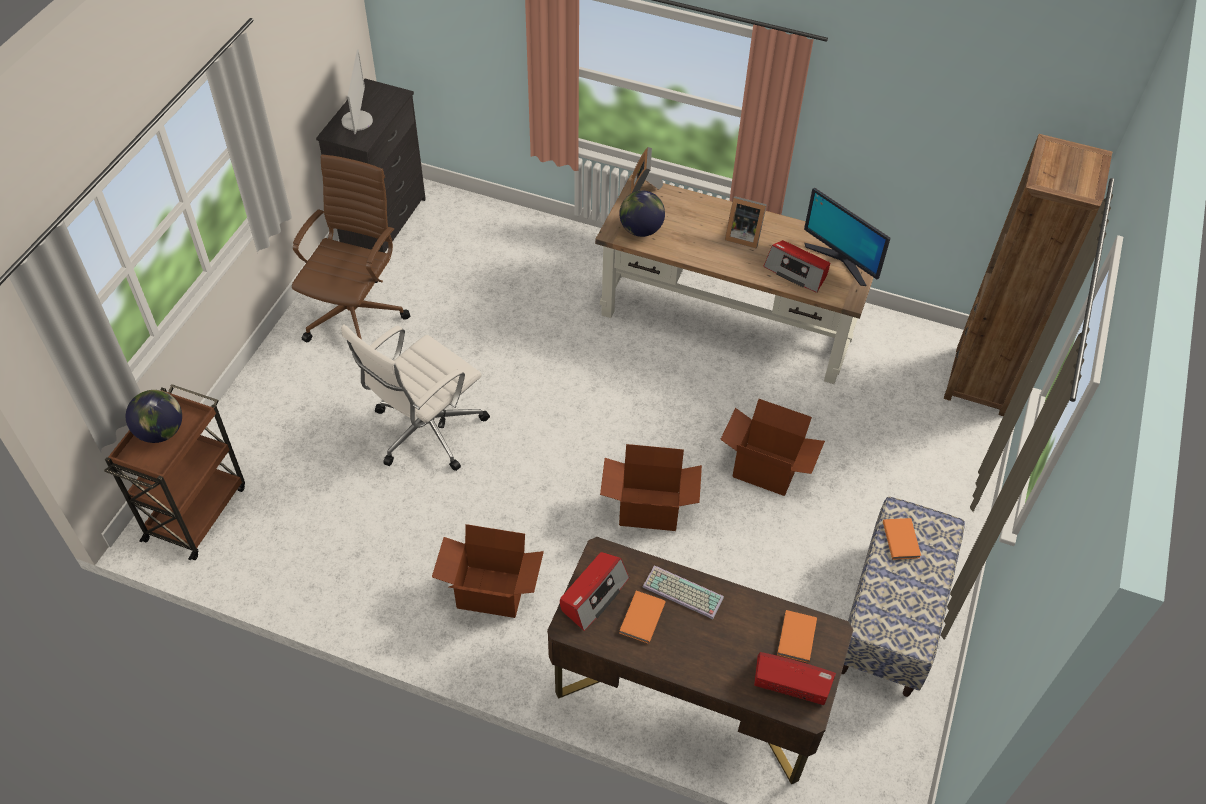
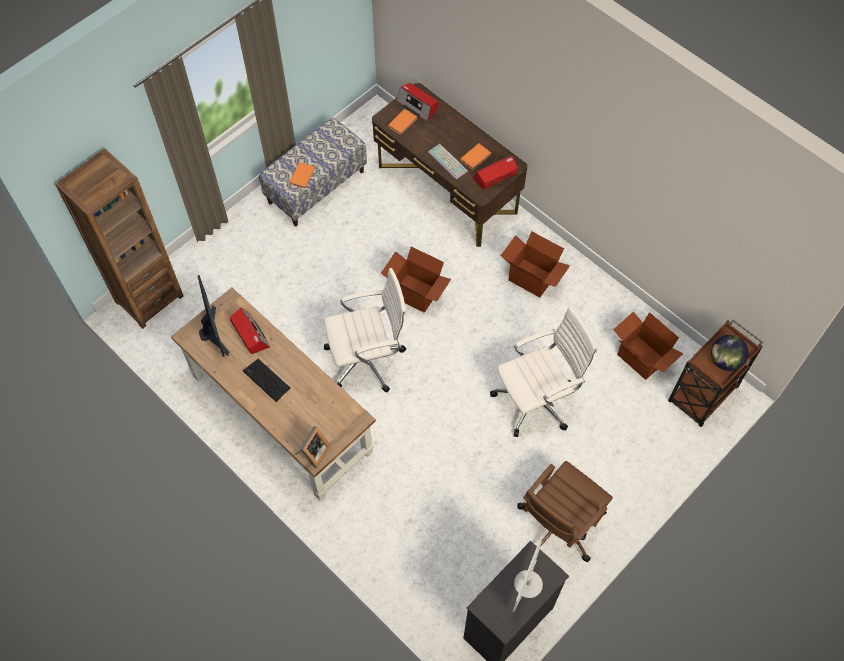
camera: 155 degrees left, 10 degrees up
(640, 230) = (337, 414): globe -> none
(664, 405) = (367, 359): none -> white office chair
(742, 235) = (266, 380): picture frame -> keyboard
(766, 468) = (329, 292): cardboard box -> cardboard box (641, 358)

